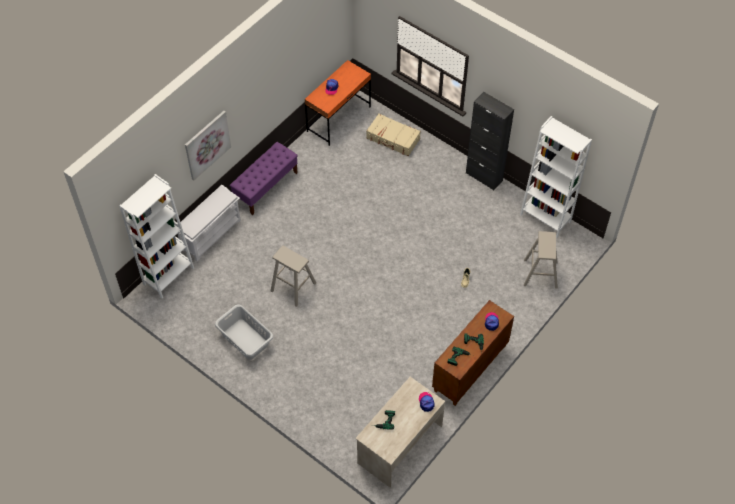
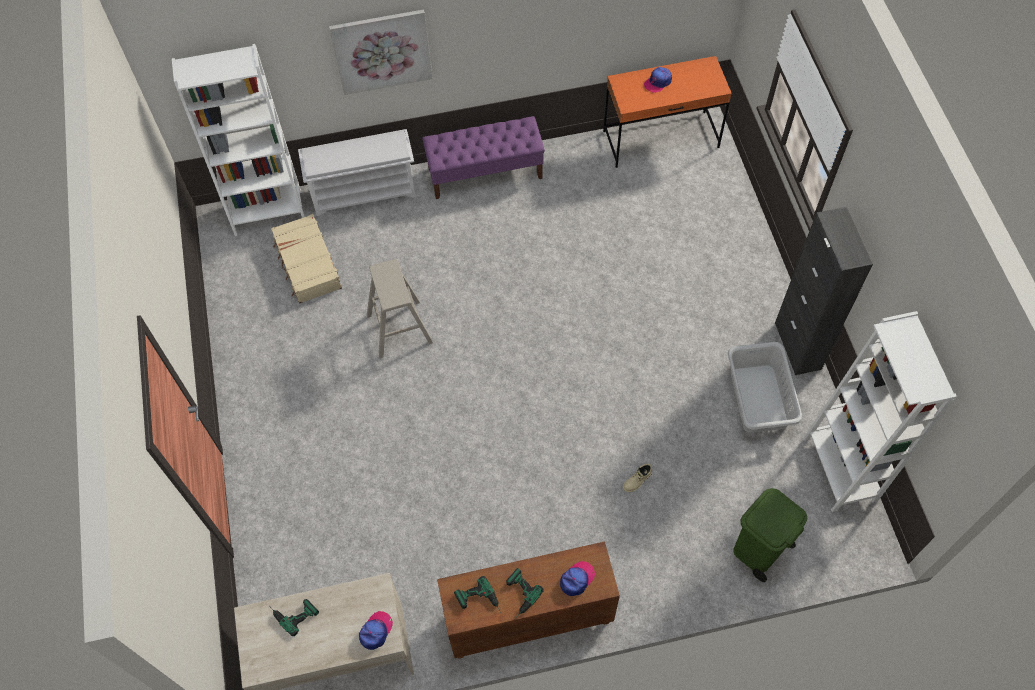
camera: 40 degrees right, 5 degrees up
(245, 339) = (280, 357): grey laundry basket -> grey laundry basket (759, 398)
(393, 139) = (711, 210): beige suitcase -> beige suitcase (307, 264)
(540, 274) = (758, 550): beige stool -> green trash can

